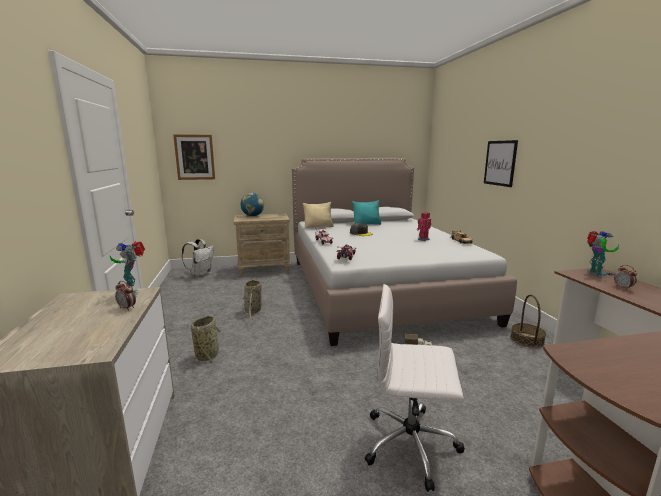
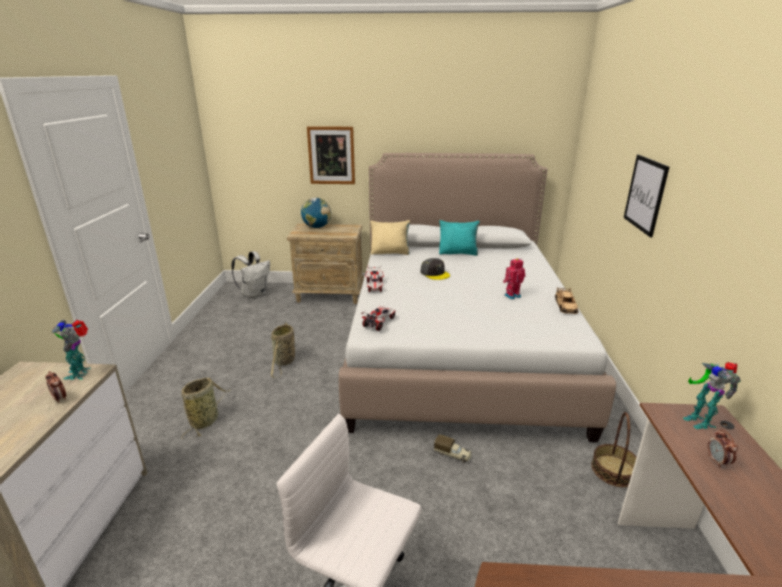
camera: 15 degrees right, 10 degrees up
(194, 157) = (248, 148): picture -> picture (331, 155)
(595, 273) = (700, 420): toy robot -> toy robot turned 150 degrees clockwise

